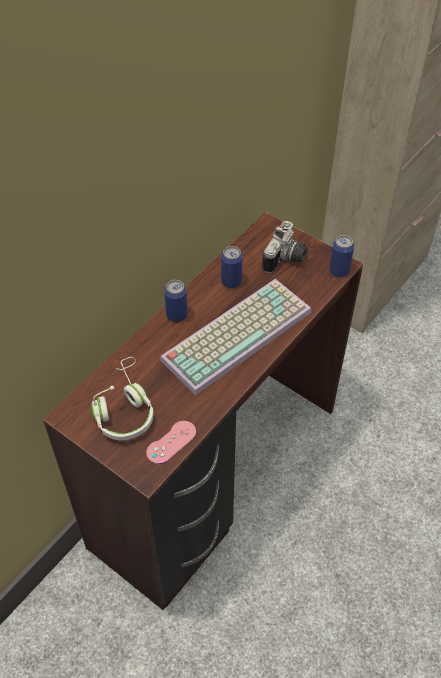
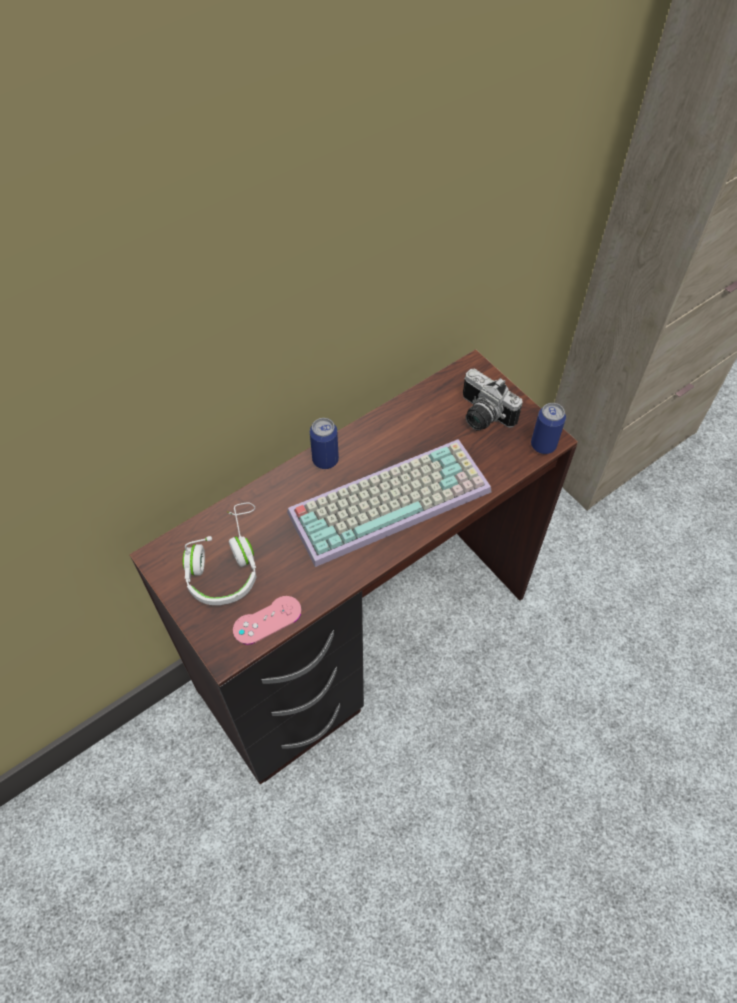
camera: 15 degrees right, 5 degrees up
(231, 282) = (404, 431): can -> none
(286, 259) = (481, 416): camera -> camera turned 90 degrees clockwise

